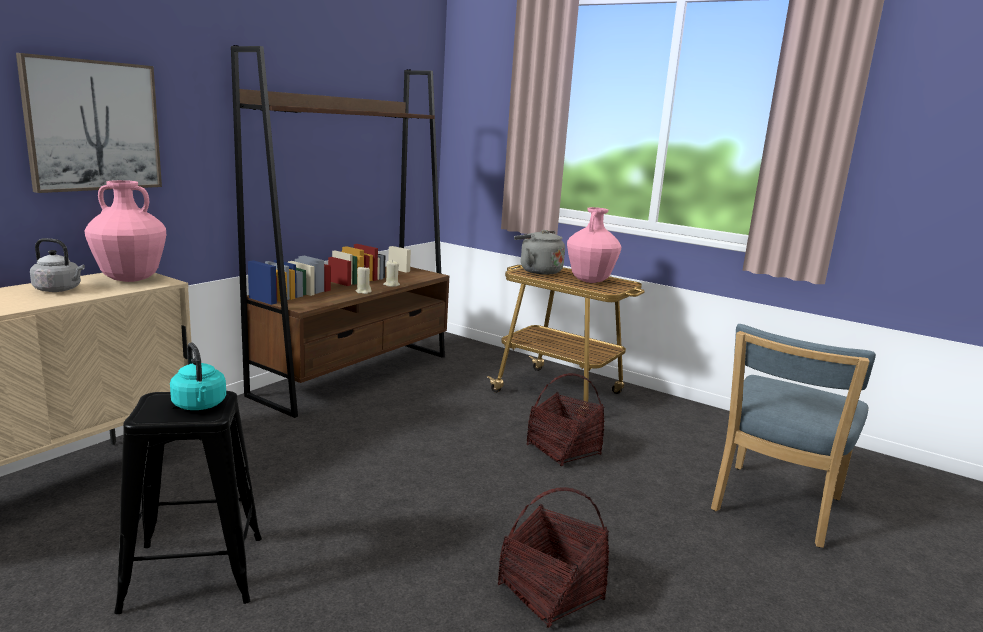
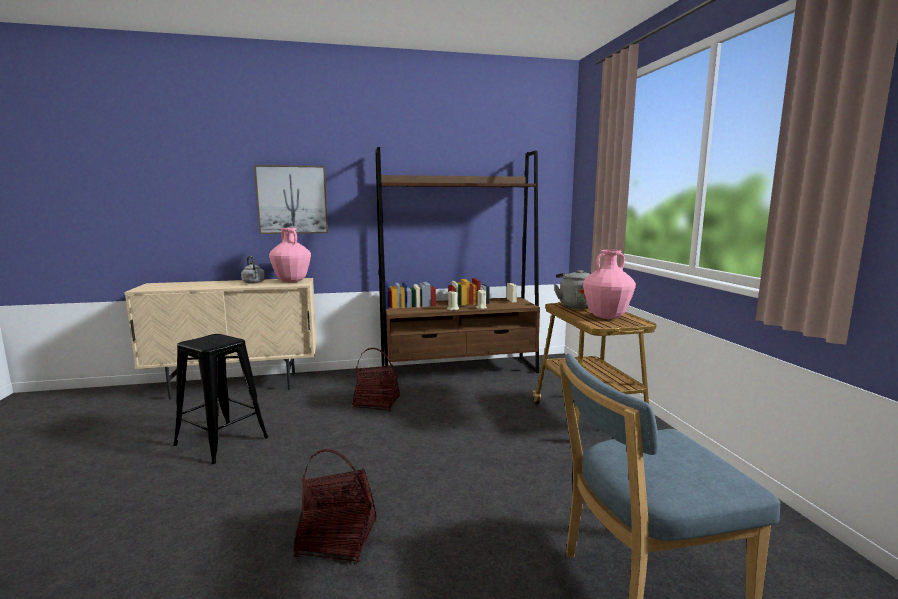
camera: 45 degrees right, 5 degrees down
(200, 406) = (216, 342): turquoise kettle -> none
(563, 450) = (516, 457): basket -> basket (377, 403)

